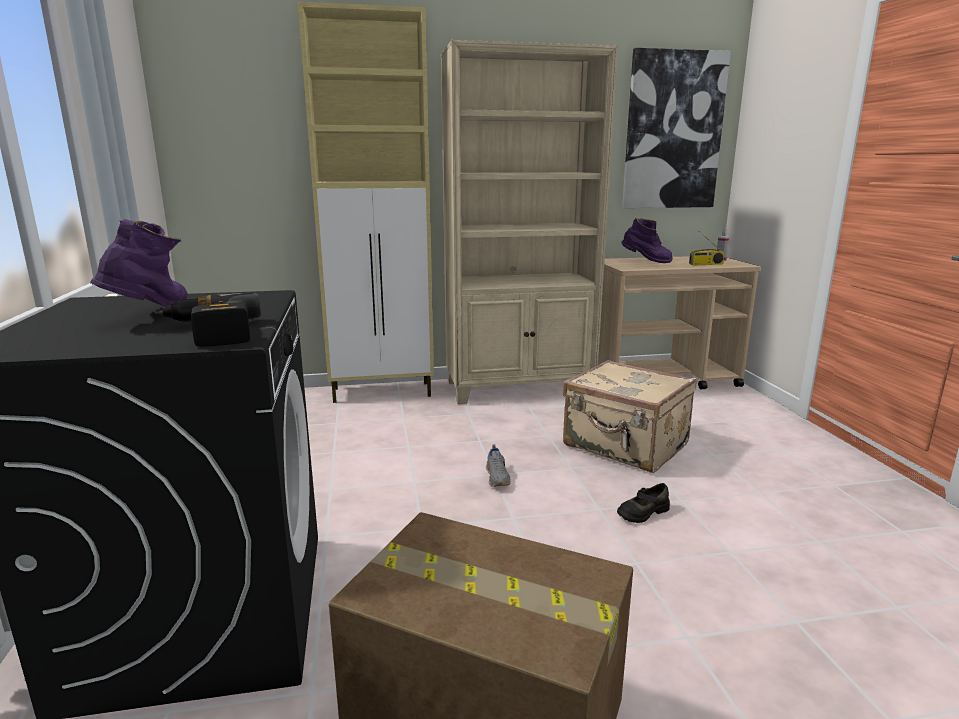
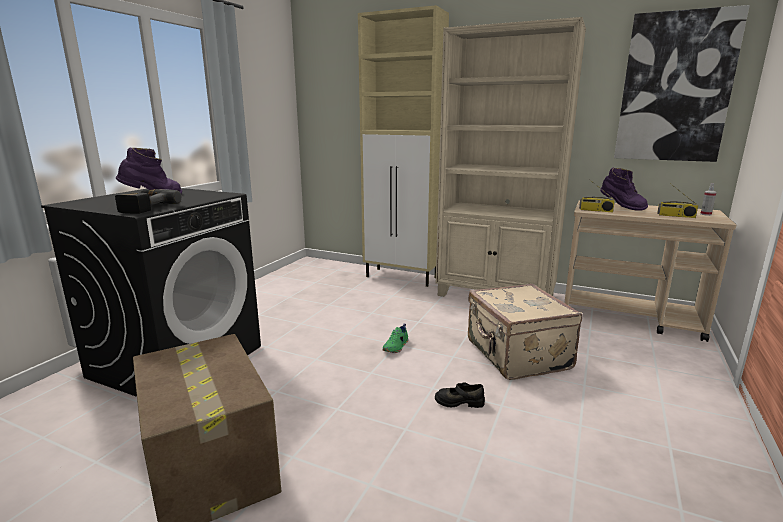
camera: 35 degrees right, 0 degrees up
(498, 478) = (396, 347): grey shoe -> green shoe
(635, 267) = (595, 210): none -> radio

